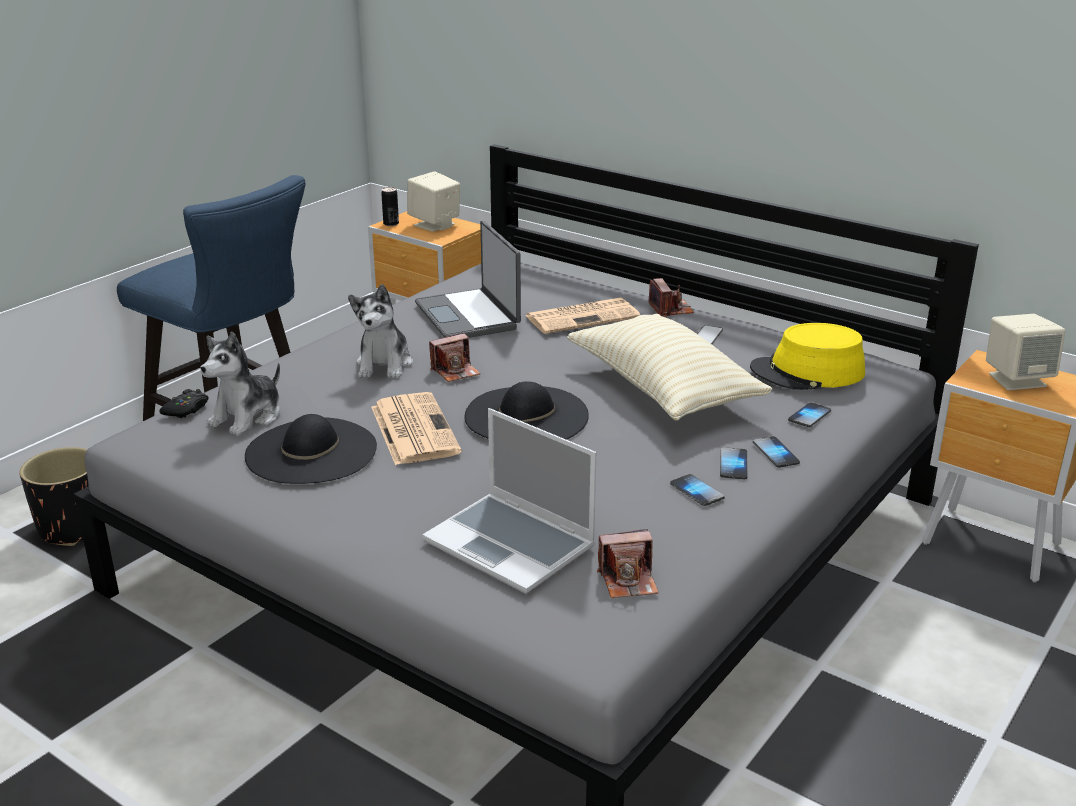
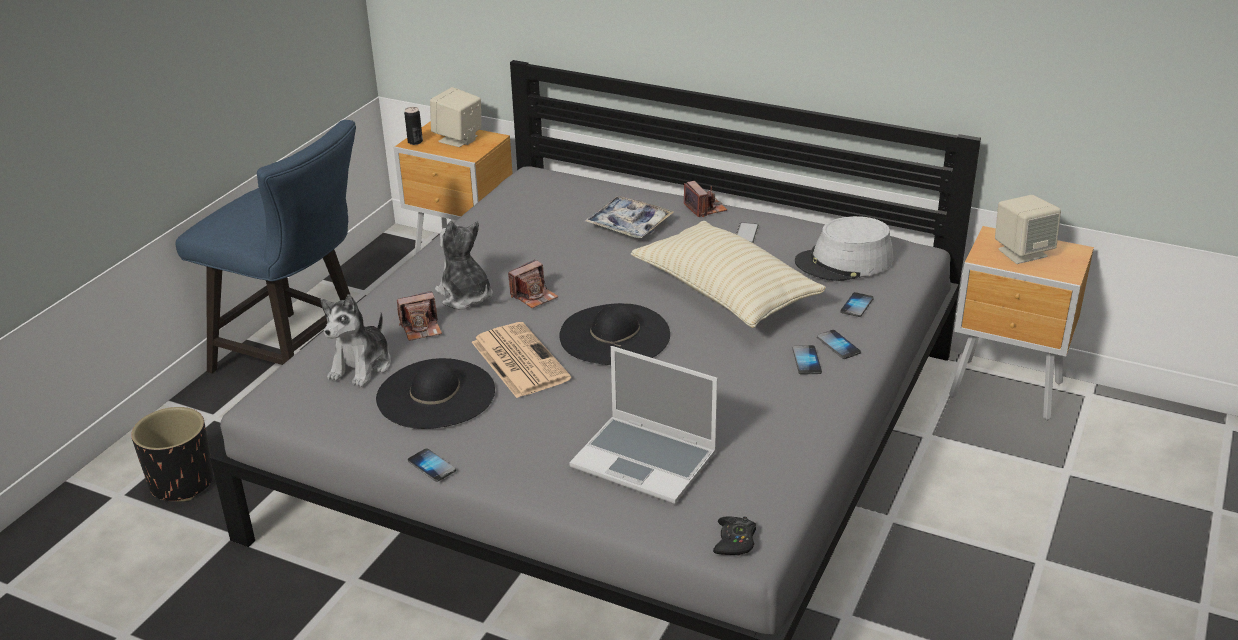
camera: 10 degrees left, 5 degrees up
(186, 409) = (301, 365): black game controller -> black game controller (734, 541)
(384, 364) = (465, 296): plush toy -> plush toy turned 150 degrees clockwise
(469, 316) = (524, 236): laptop -> none
(583, 316) = (629, 225): newspaper -> tray
(628, 580) = (753, 480): camera -> camera (421, 328)
(696, 491) = (783, 390): phone -> phone (431, 466)
(807, 372) = (844, 262): yellow hat -> grey hat

